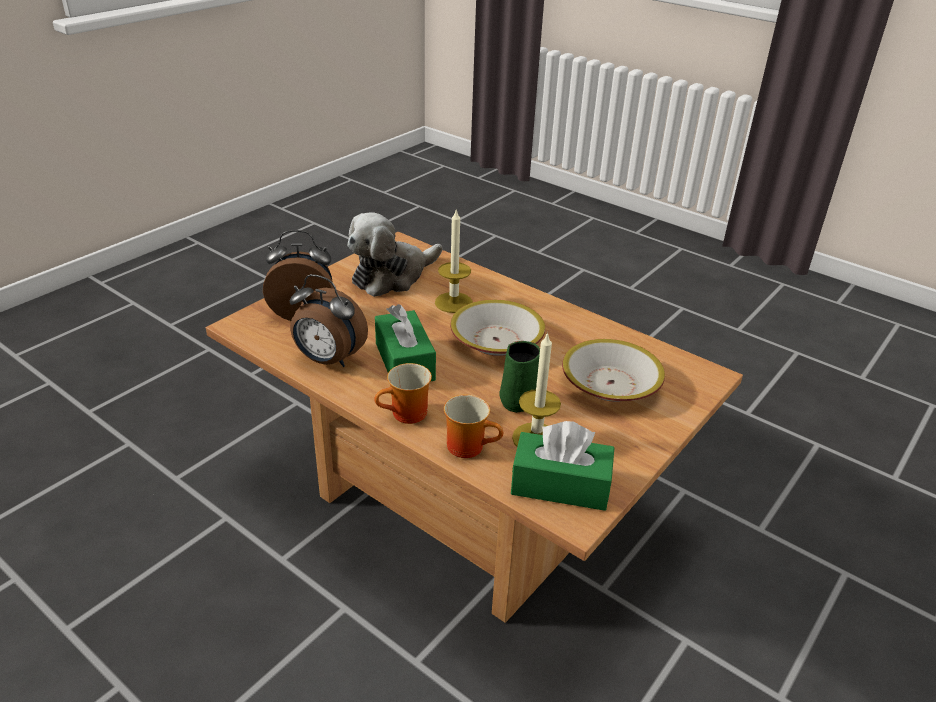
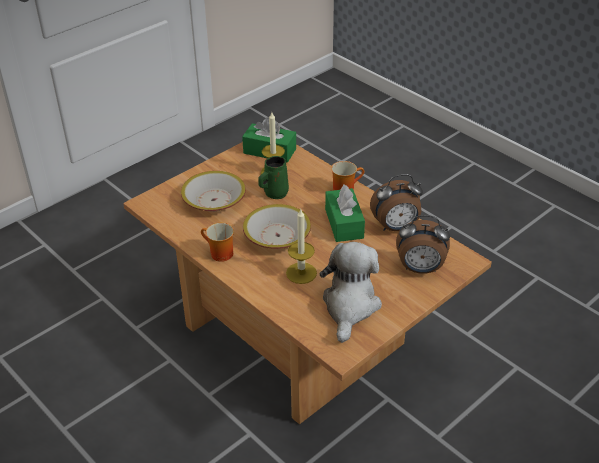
camera: 170 degrees left, 5 degrees up
(328, 360) = (396, 227): alarm clock -> alarm clock turned 135 degrees clockwise
(392, 276) = (350, 306): plush toy -> plush toy turned 45 degrees counterclockwise
(470, 446) = (311, 171): mug -> mug (218, 254)

